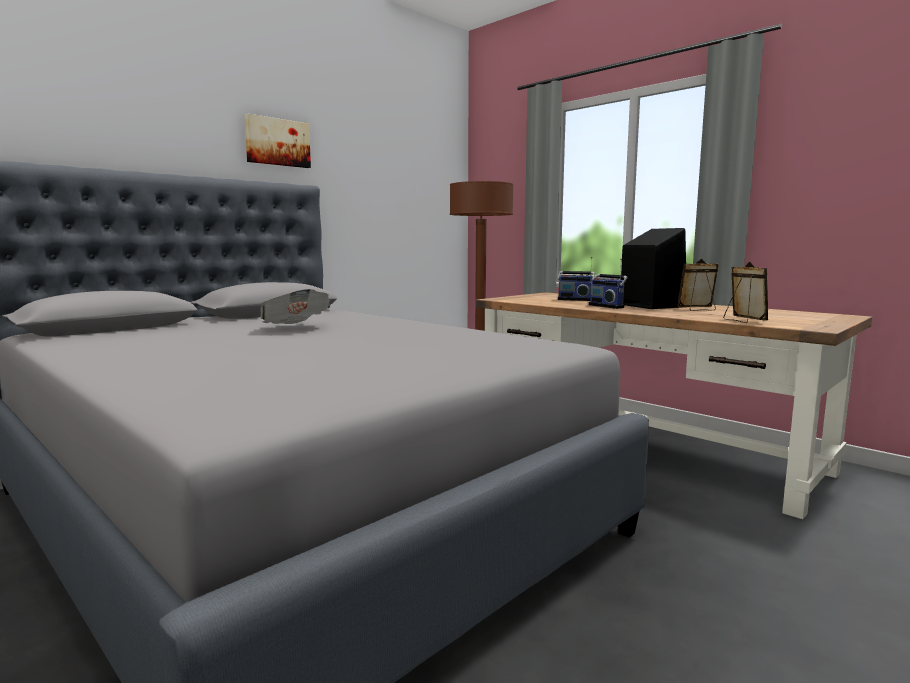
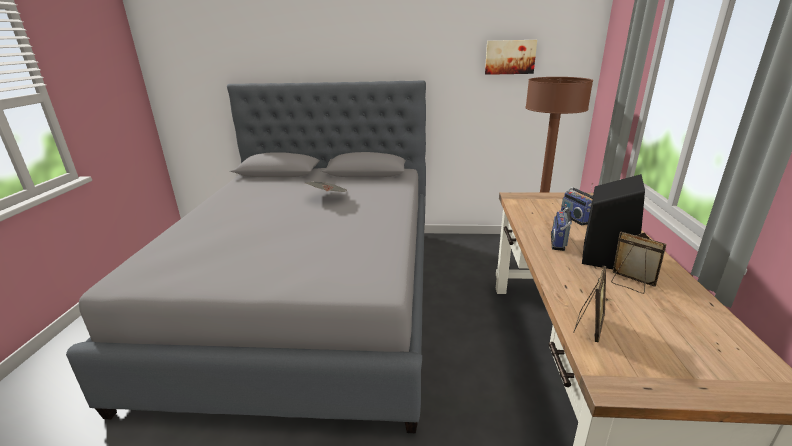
camera: 50 degrees right, 15 degrees up
(277, 142) = (399, 49): picture -> picture (510, 57)

